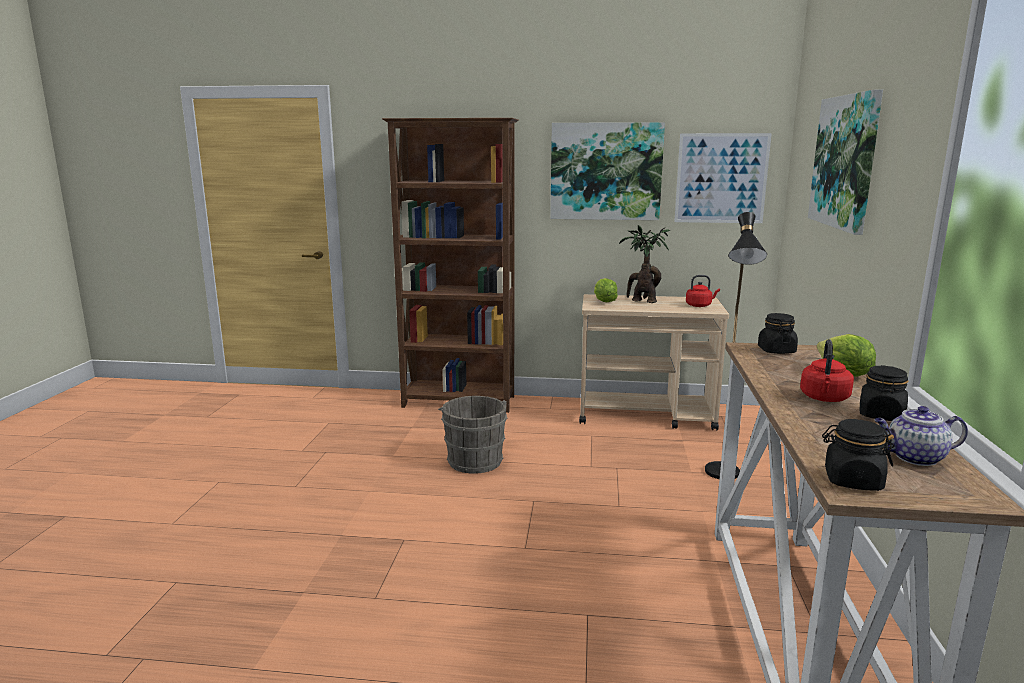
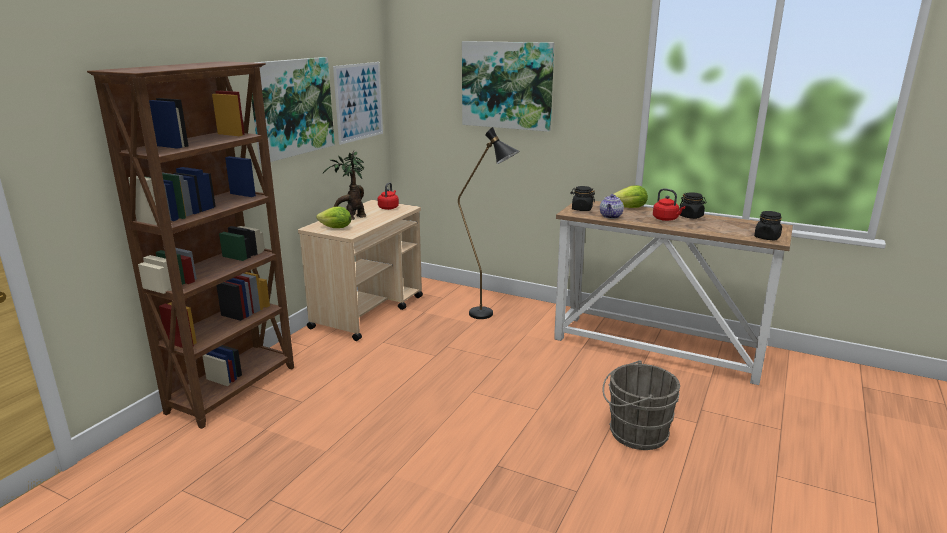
camera: 70 degrees left, 5 degrees up
(474, 459) = (378, 405): grey bucket -> grey bucket (634, 433)
(914, 458) = (741, 224): teapot -> teapot (611, 216)

